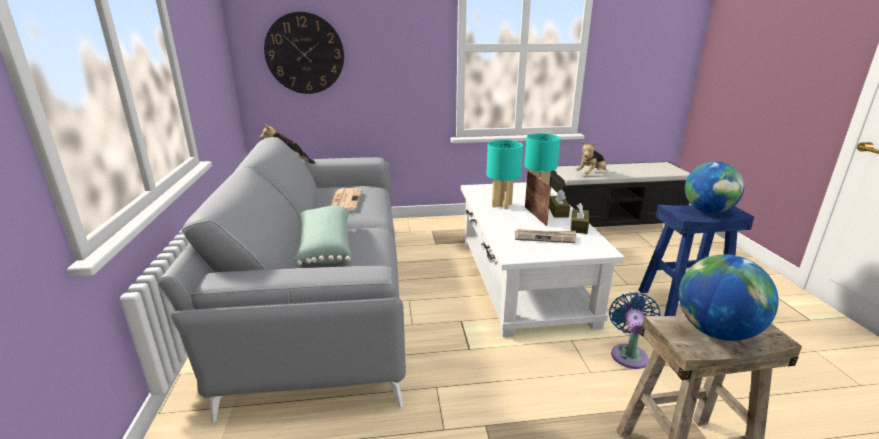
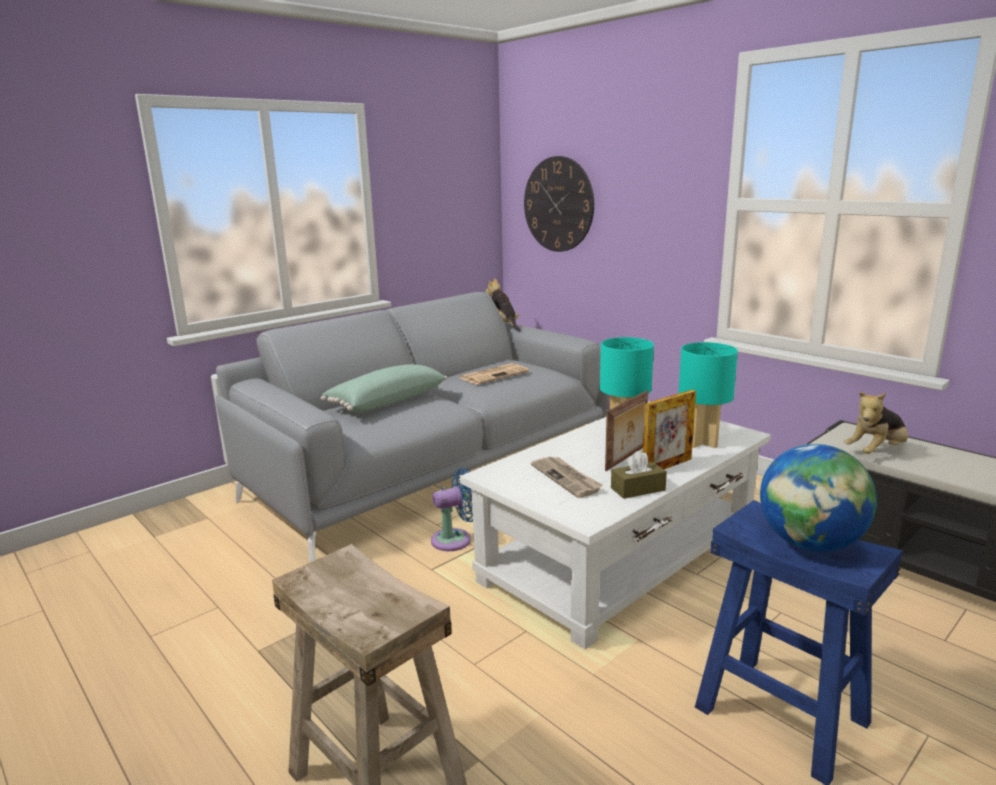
camera: 55 degrees right, 5 degrees down
(558, 212) = (667, 466): brown tissue box -> picture frame
(591, 174) = (876, 452): plush toy -> plush toy turned 45 degrees counterclockwise
(629, 354) = (550, 687): blue fan -> blue fan (455, 539)
(715, 332) = (357, 593): globe -> none

